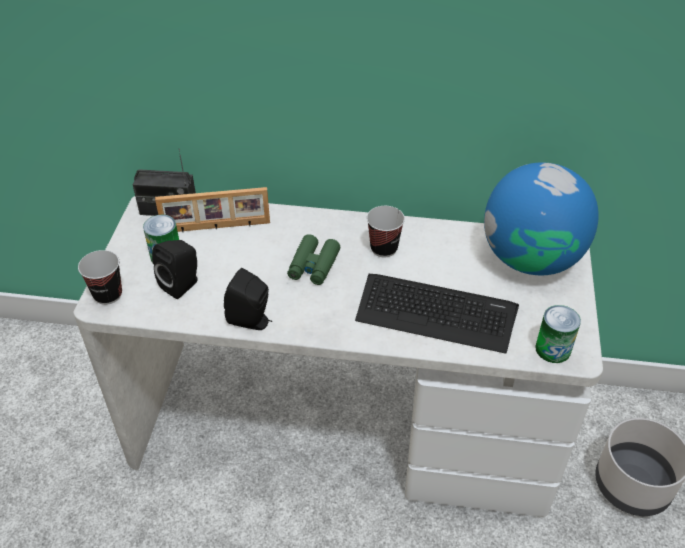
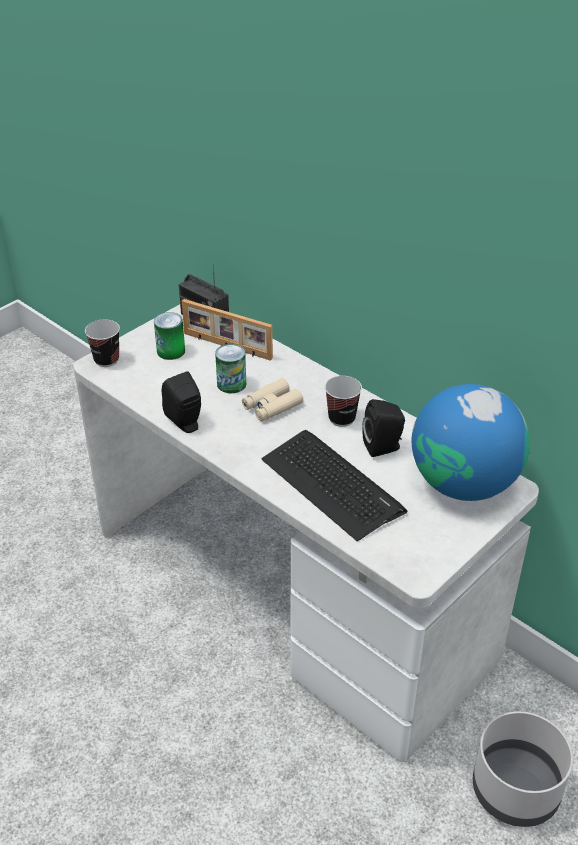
camera: 35 degrees right, 5 degrees down
(182, 284) = (163, 376): black speaker -> black speaker (384, 447)
(313, 265) = (272, 406): green binoculars -> beige binoculars
(553, 349) = (401, 559): can -> can (231, 384)

